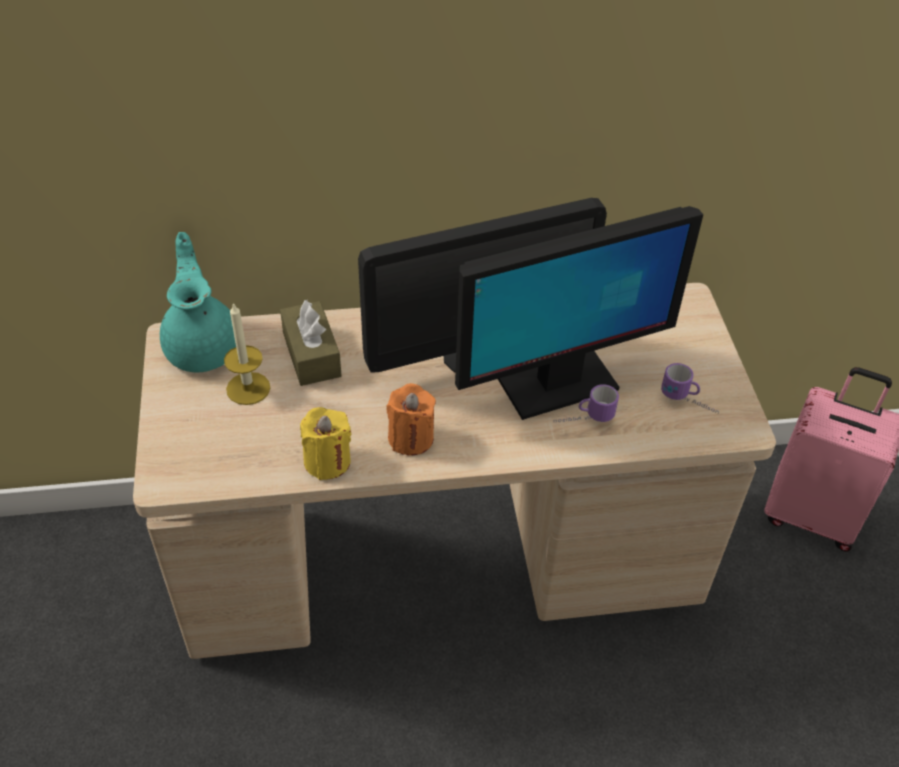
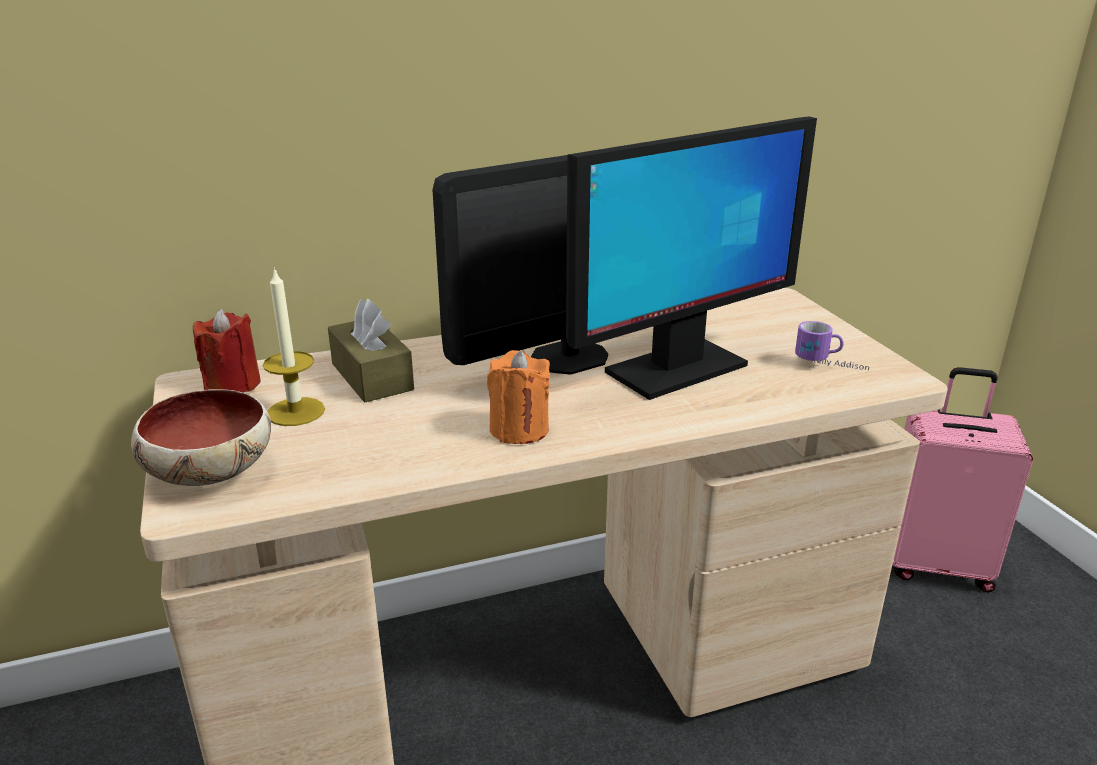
camera: 10 degrees left, 20 degrees down
(180, 445) = (208, 471): none -> bowl
(204, 347) = (232, 384): turquoise teapot -> red candle
(327, 461) = (416, 462): yellow candle -> none
(583, 419) = (720, 391): mug -> none

